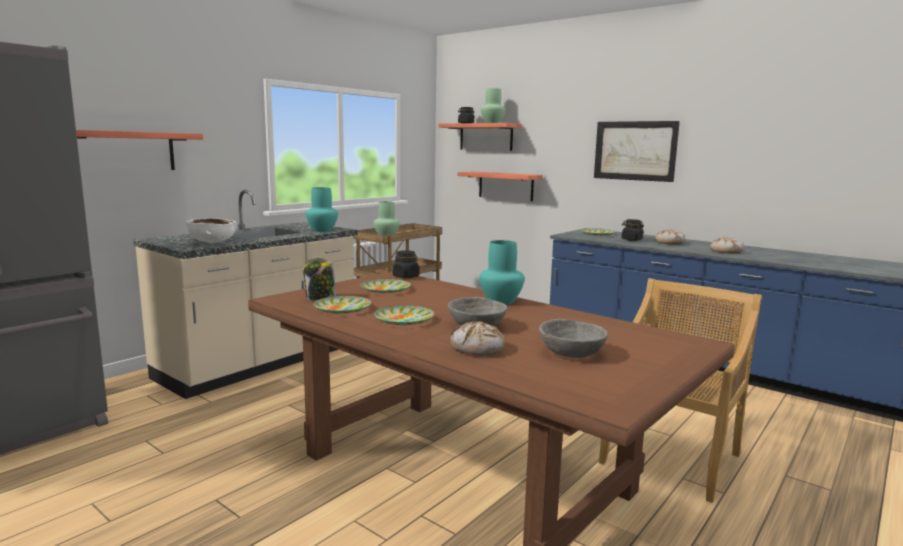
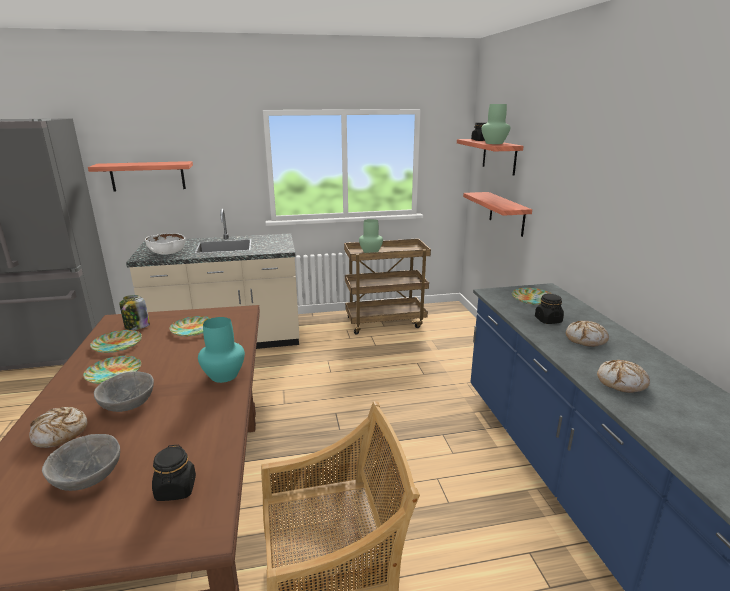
camera: 40 degrees right, 10 degrees up
(322, 230) = (269, 249): turquoise vase -> none
(406, 276) = (244, 316): black jar -> black jar (176, 489)
(635, 151) = (610, 200): picture -> none

